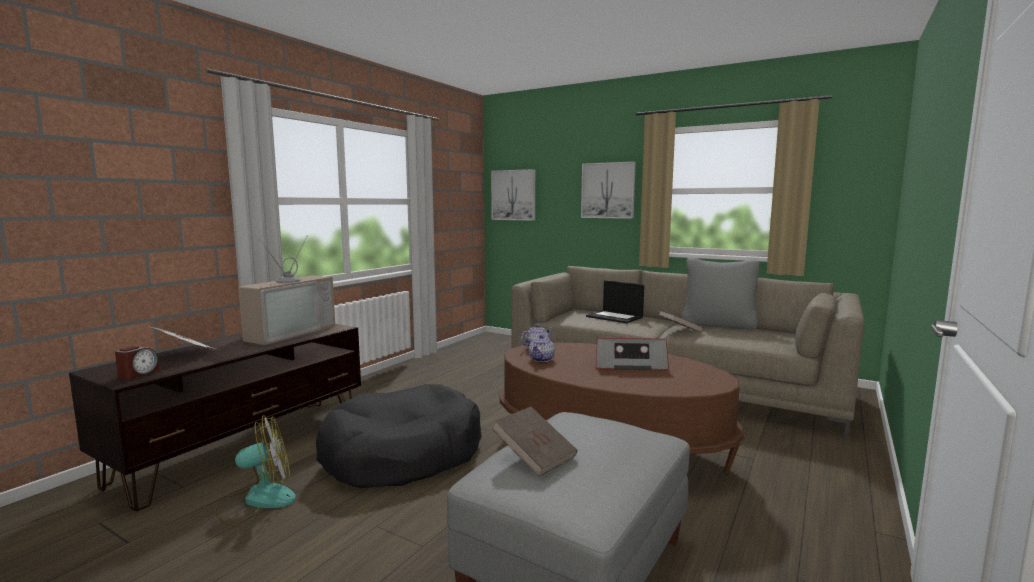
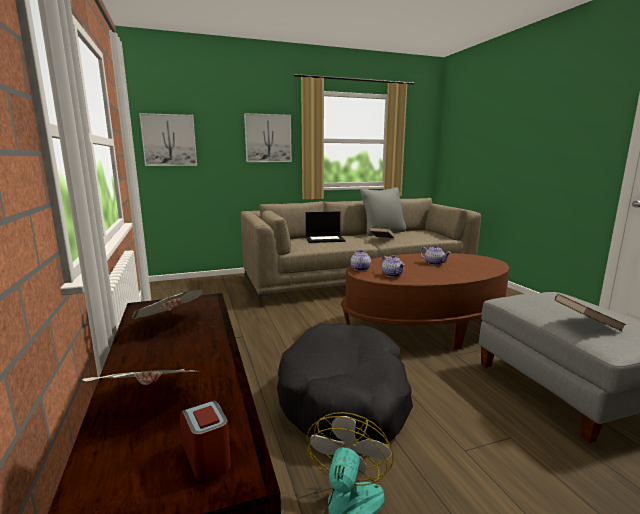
camera: 50 degrees left, 5 degrees up
(288, 332) = (169, 322): television -> newspaper
(629, 364) = (434, 263): radio -> teapot

